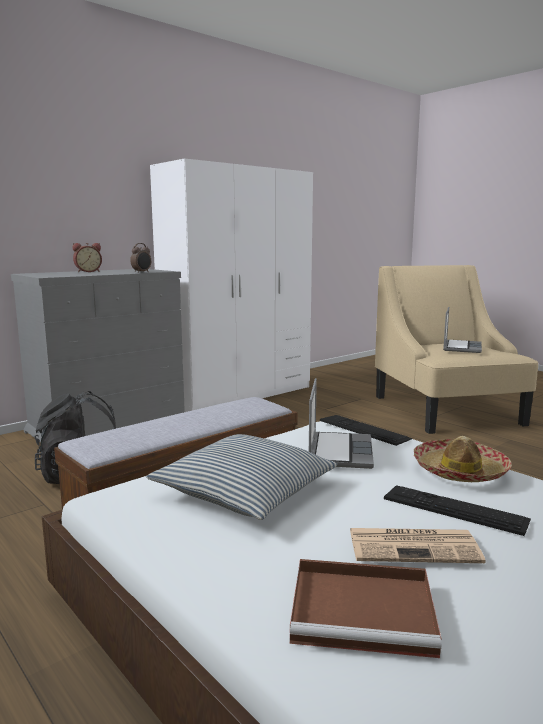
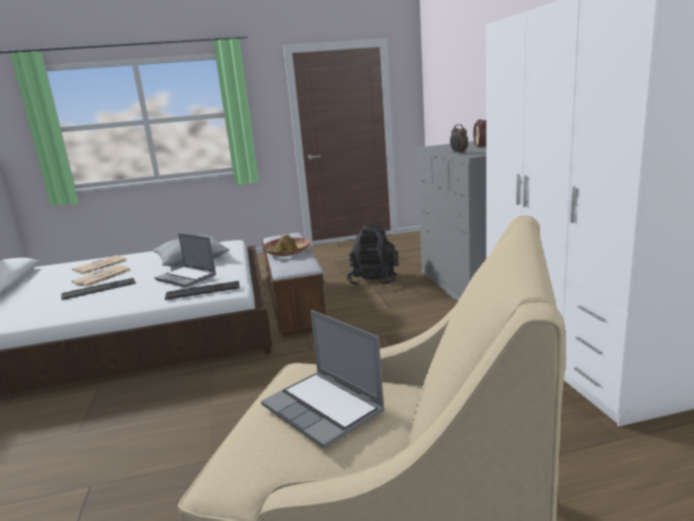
camera: 120 degrees right, 5 degrees up
(365, 611) = (100, 266): brown tray -> newspaper
(460, 471) = (114, 301): hat -> hat (287, 252)

